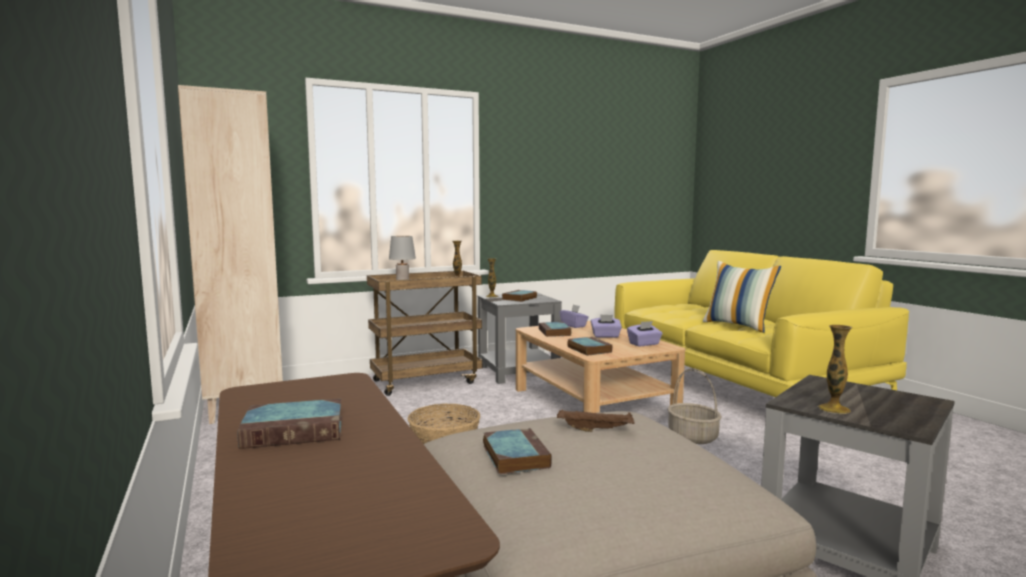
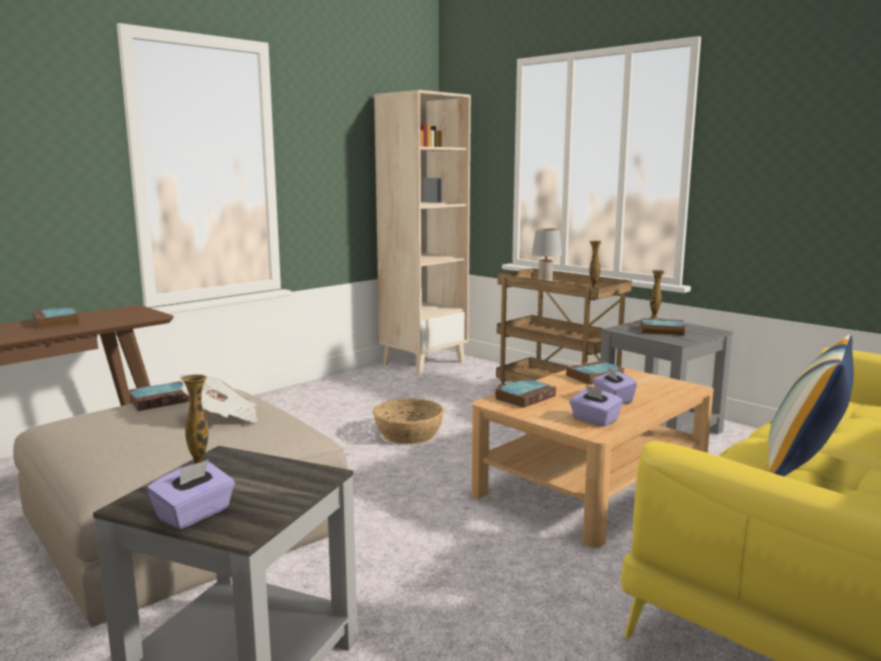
camera: 70 degrees right, 5 degrees up
(574, 325) = (651, 381): purple tissue box -> purple tissue box (194, 514)
(596, 430) = (222, 418): brown tray -> newspaper
(693, 437) = (530, 558): basket -> none

